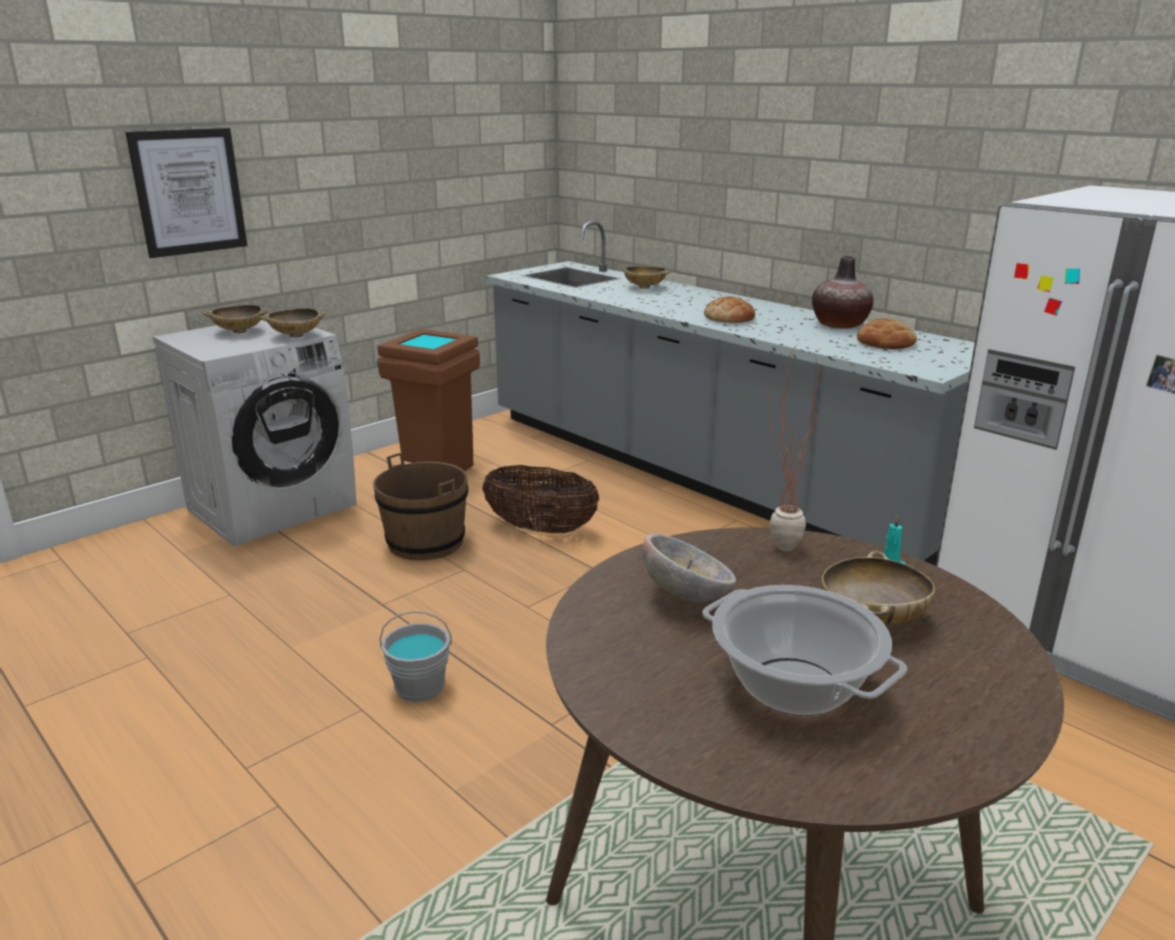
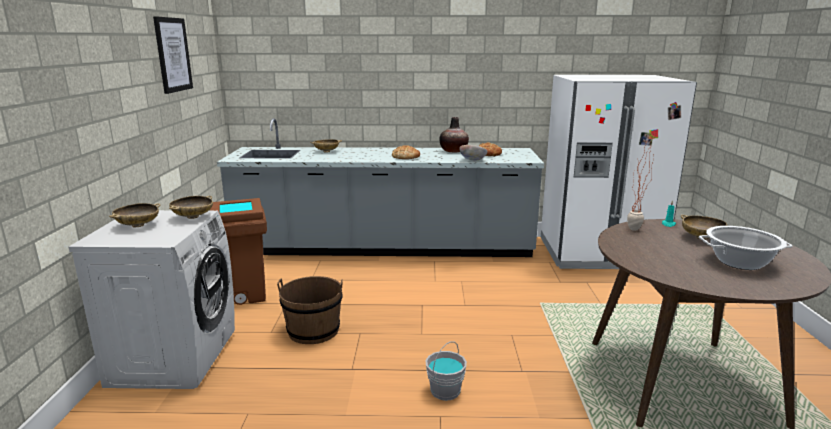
camera: 45 degrees left, 5 degrees down
(189, 192) = (70, 121): picture -> picture (173, 54)
(541, 529) = (360, 299): basket -> none
(686, 595) = (654, 253): bowl -> bowl (472, 160)

